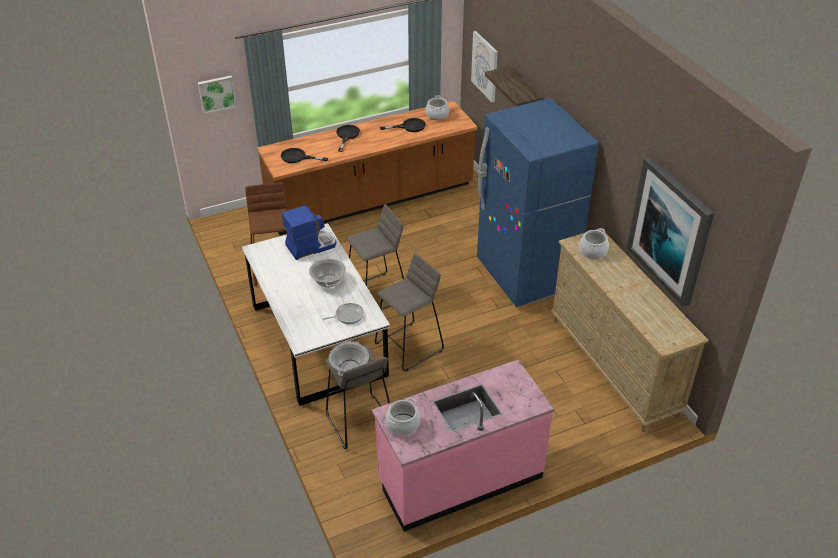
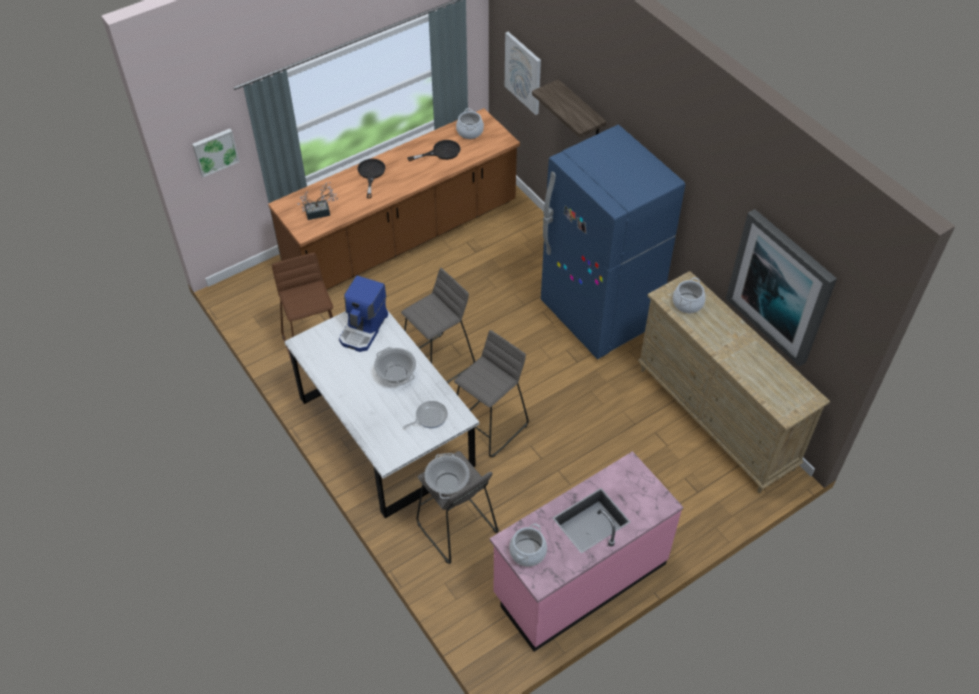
camera: 10 degrees left, 10 degrees up
(298, 157) = (321, 212): black frying pan -> potted plant
(311, 245) = (364, 329): coffee machine -> coffee machine turned 150 degrees clockwise

